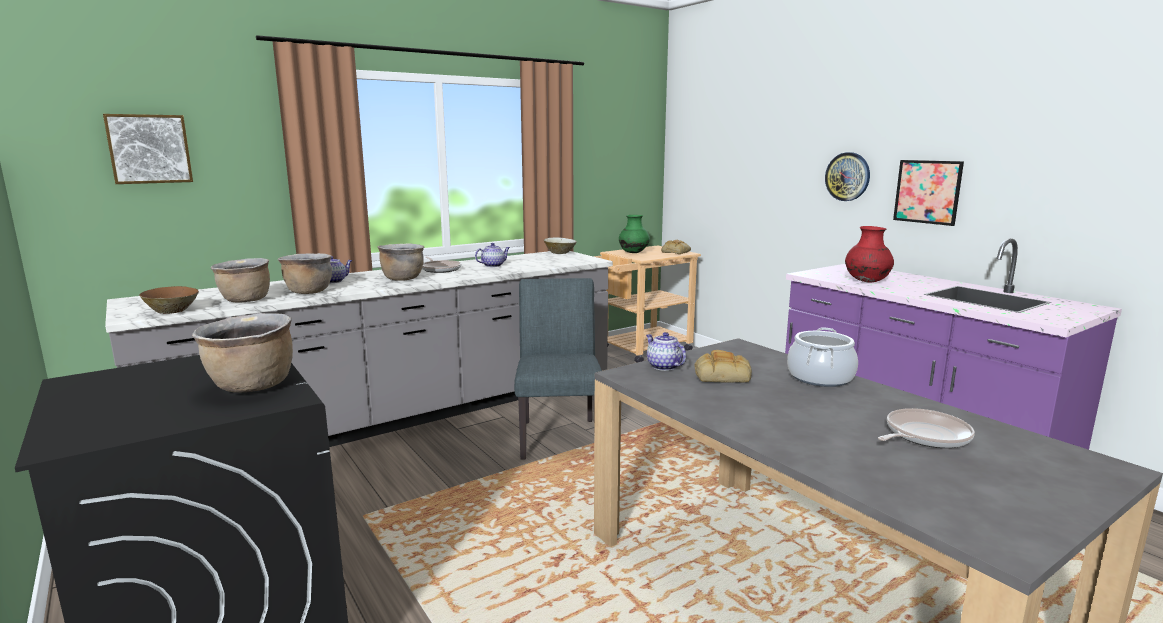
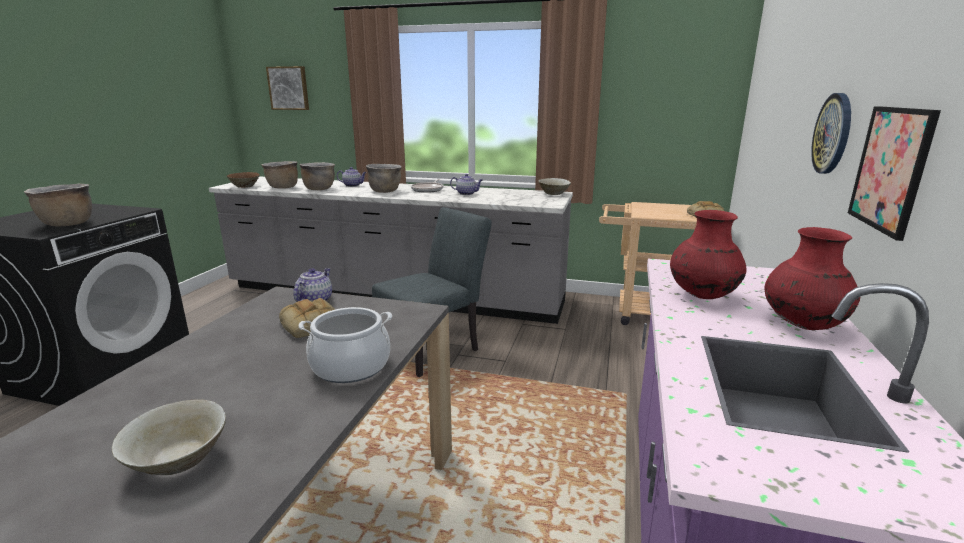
camera: 50 degrees right, 5 degrees up
(633, 253) = (657, 208): green vase -> none
(924, 281) = (802, 325): none -> red vase
(924, 436) = (178, 460): frying pan -> beige bowl

